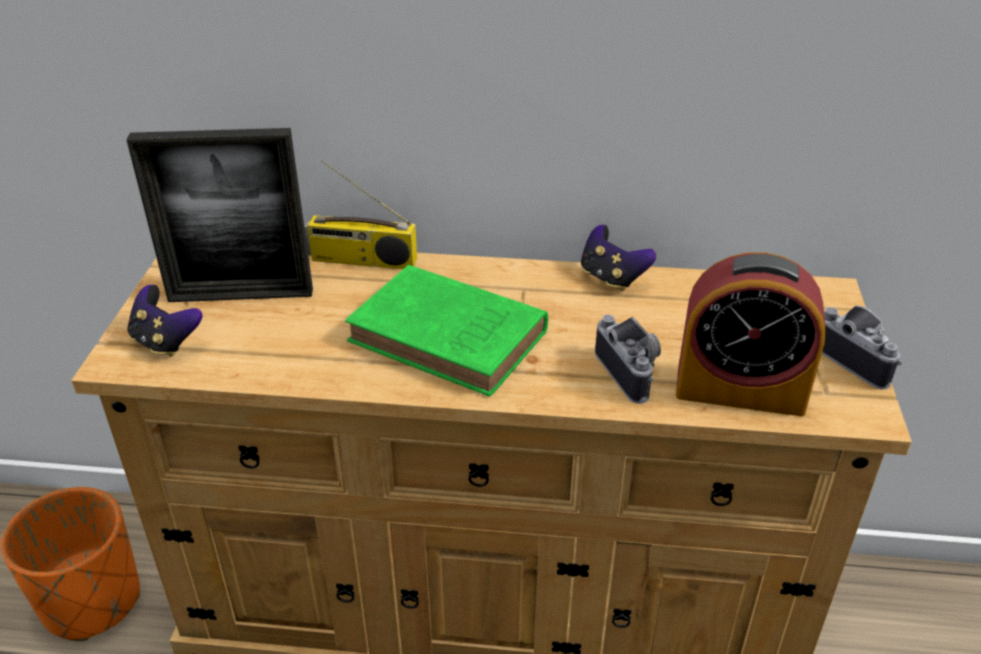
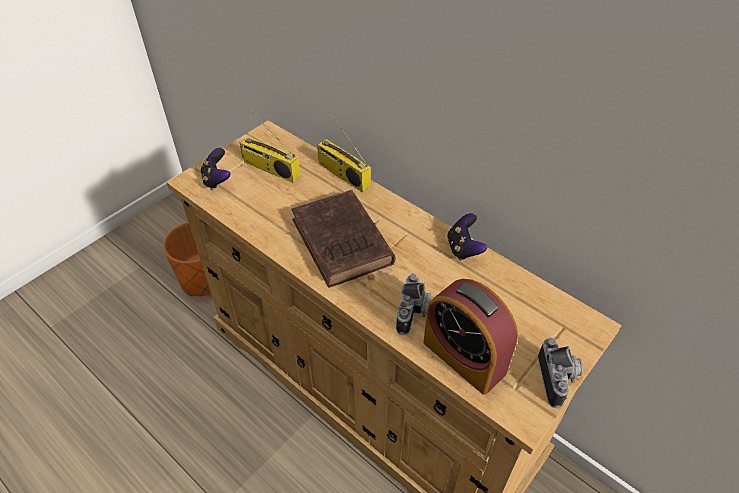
camera: 35 degrees right, 10 degrees up
(241, 295) = (269, 169): picture frame -> radio
(452, 338) = (343, 244): green book -> brown book

